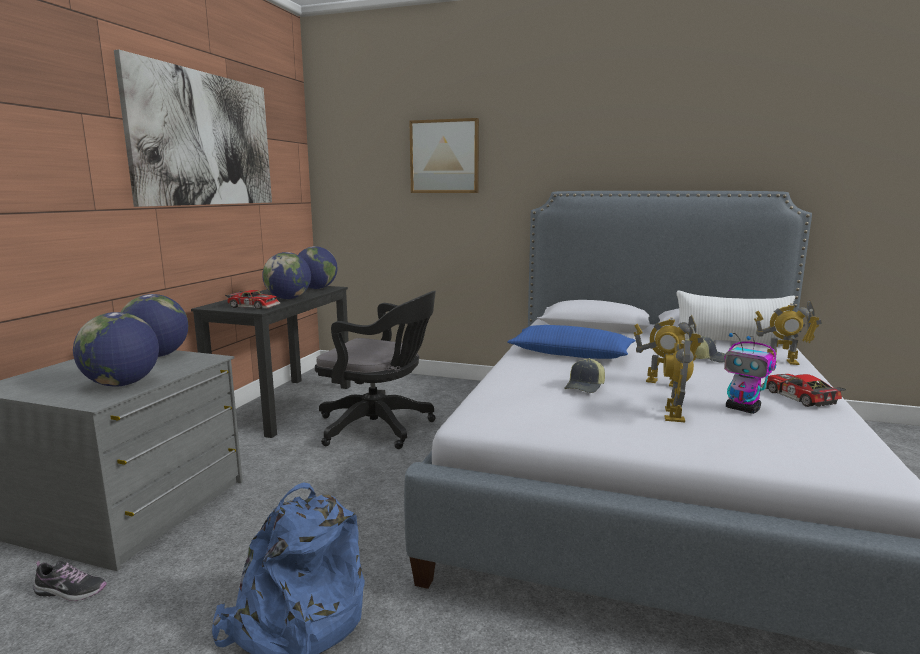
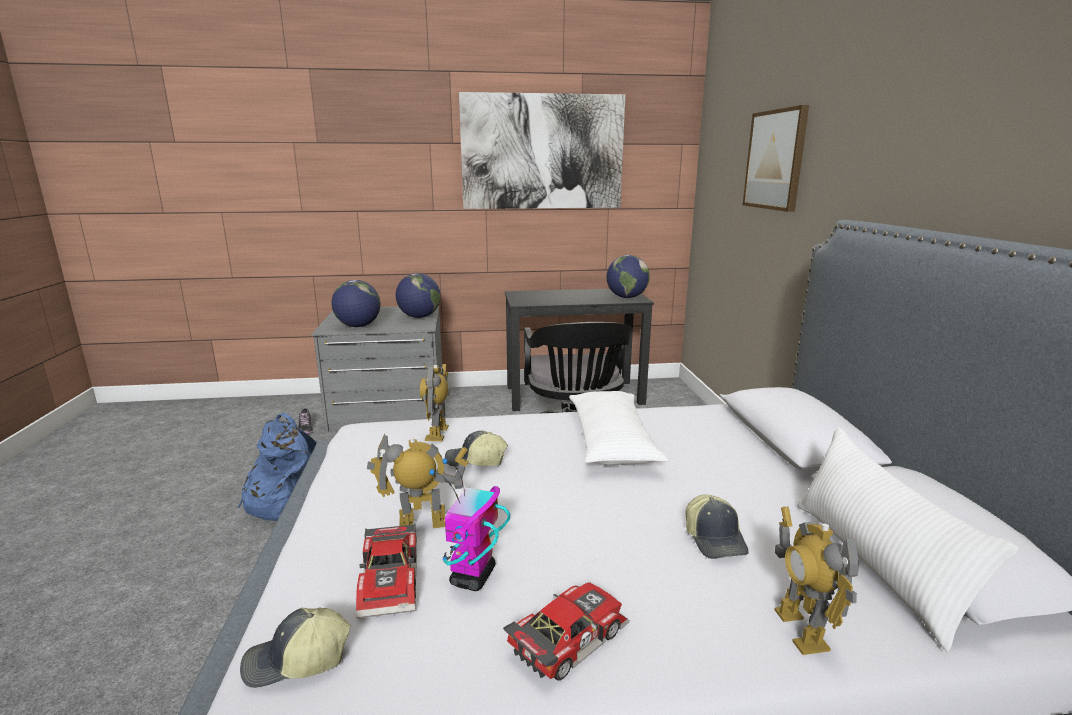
camera: 65 degrees right, 5 degrees up
(254, 306) = (532, 299): toy car -> toy car (393, 579)
(288, 298) = (572, 300): globe -> none
(570, 354) = (612, 440): blue pillow -> white pillow
(663, 382) = (541, 508): toy robot -> toy robot (438, 433)
(842, 460) = (297, 662): none -> cap

